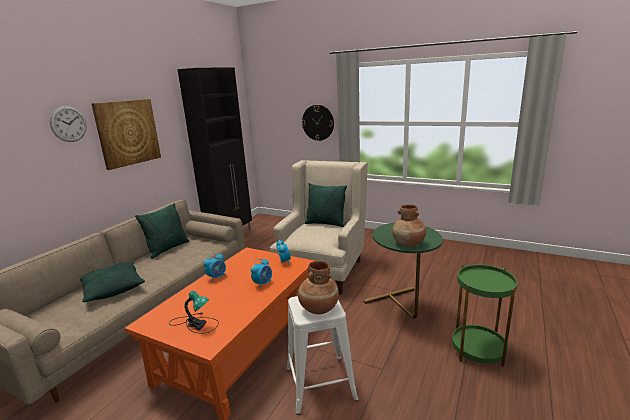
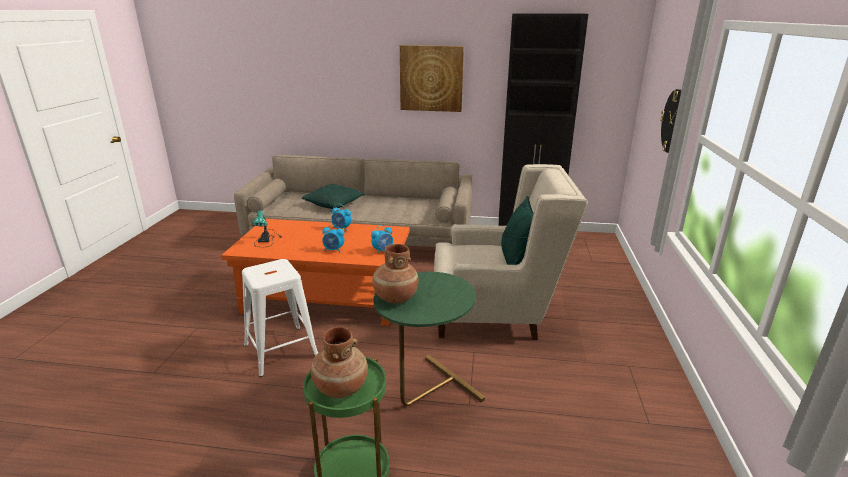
camera: 70 degrees right, 5 degrees up
(68, 124) = (376, 61): wall clock -> none
(168, 249) = (411, 201): green pillow -> none
(318, 308) = (265, 274): brown vase -> brown vase (340, 387)

